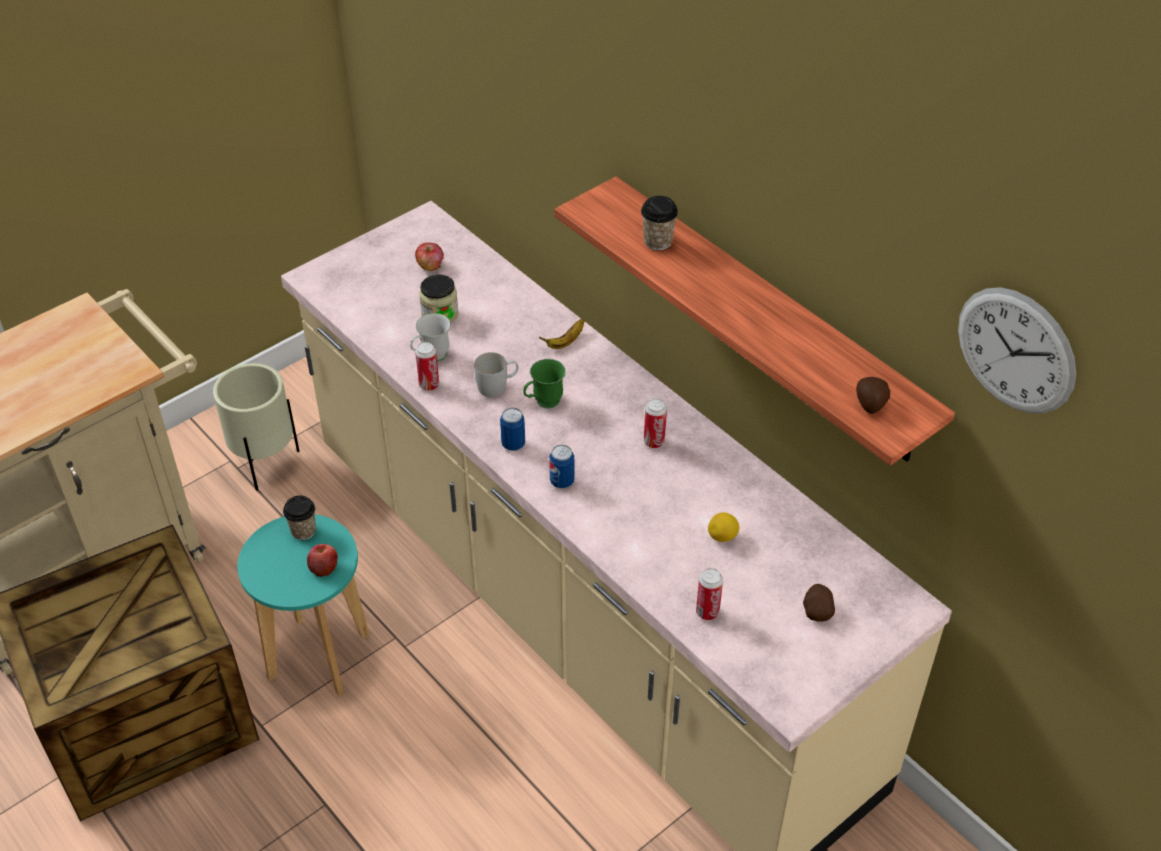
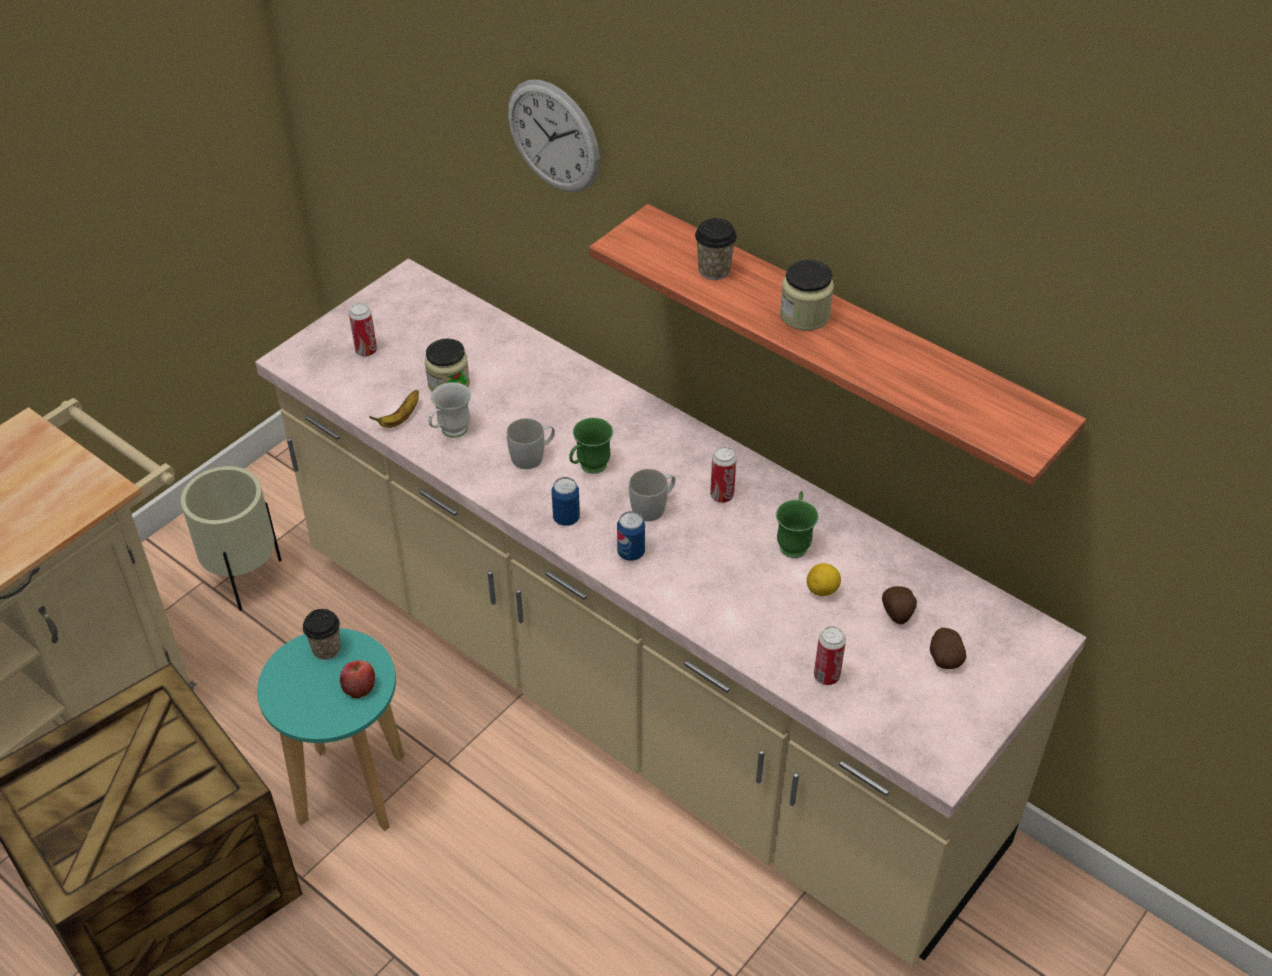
camera: 10 degrees left, 0 degrees up
(429, 385) = (455, 464): can -> can (366, 351)
(430, 266) = (425, 331): apple -> none
(565, 342) = (597, 398): banana -> banana (400, 418)
(591, 443) = (653, 506): none -> white mug
(708, 491) = (794, 542): none -> green mug
(727, 290) = (804, 315): none -> jar
(870, 404) = (994, 421): potato -> potato (897, 613)
(1015, 351) = (1163, 341): wall clock -> wall clock (553, 136)

